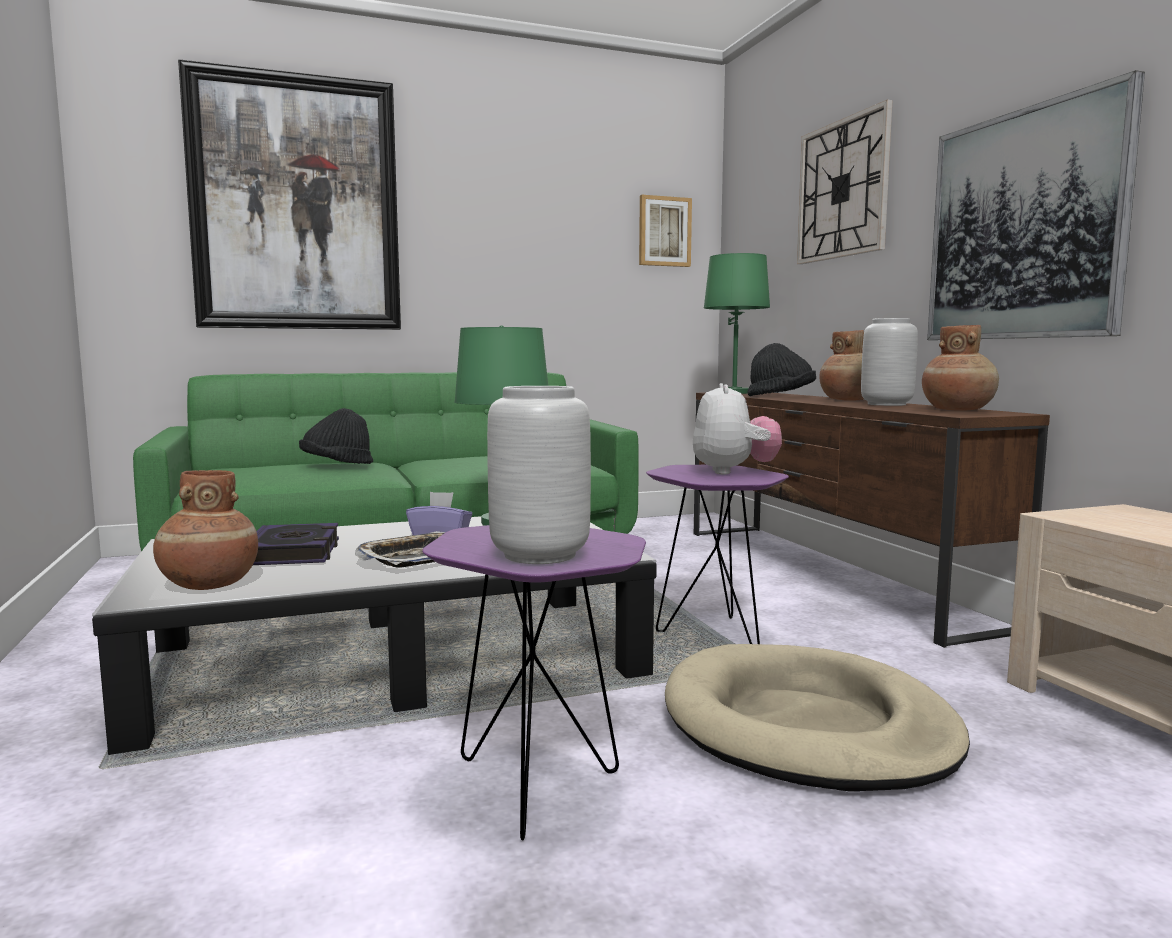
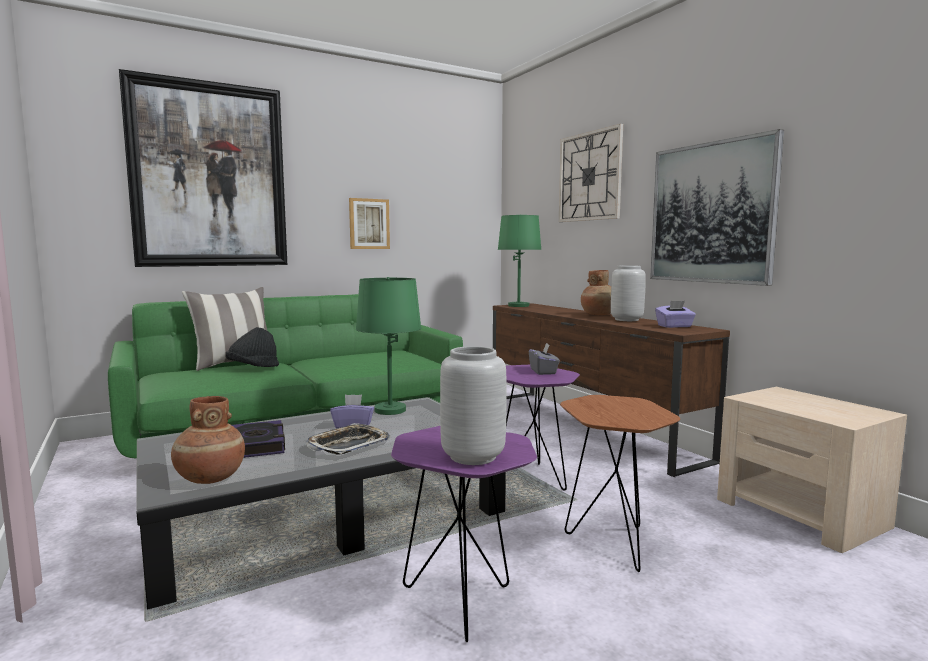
camera: 10 degrees left, 0 degrees up
(317, 461) = (234, 364): none -> pillow
(664, 231) = (465, 194): picture -> picture (369, 224)
(733, 472) = (543, 371): plush toy -> grey tissue box
(781, 396) = (553, 310): black hat -> none
(807, 726) = (612, 541): beige dog bed -> brown side table
(958, 410) = (674, 326): brown vase -> purple tissue box

